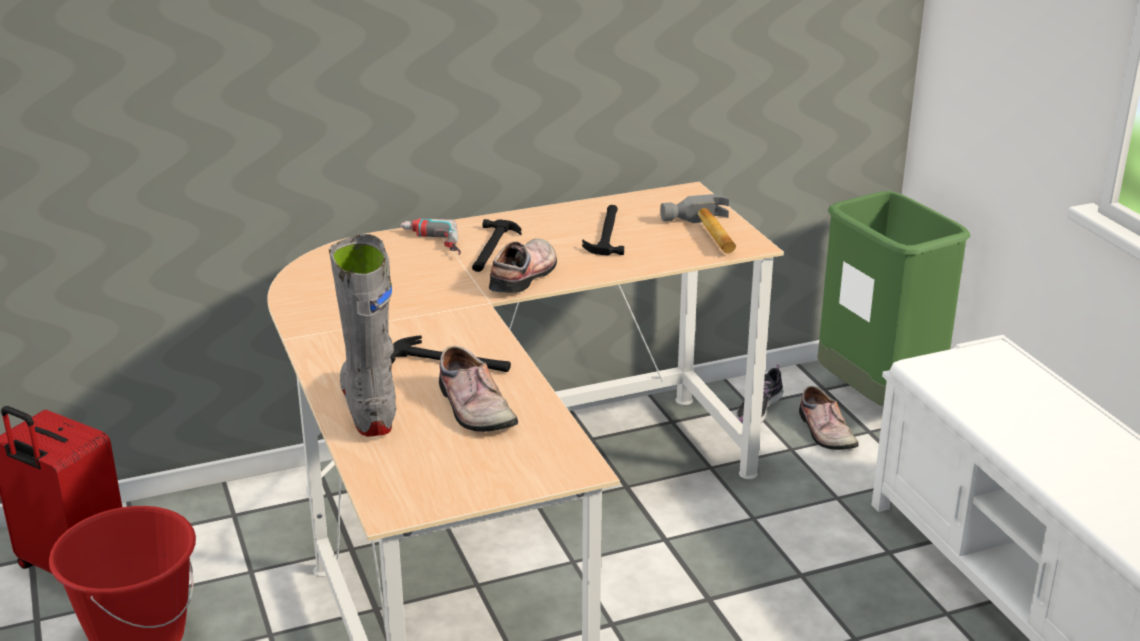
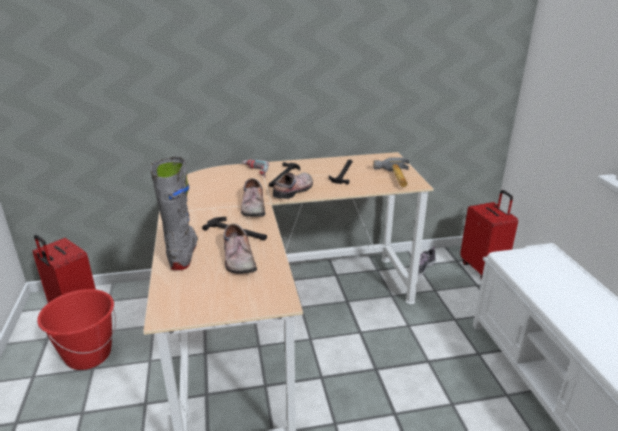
camera: 10 degrees right, 0 degrees up
(824, 432) = (453, 283): shoe -> shoe (252, 207)
(877, 400) = (483, 269): green trash can -> red suitcase

